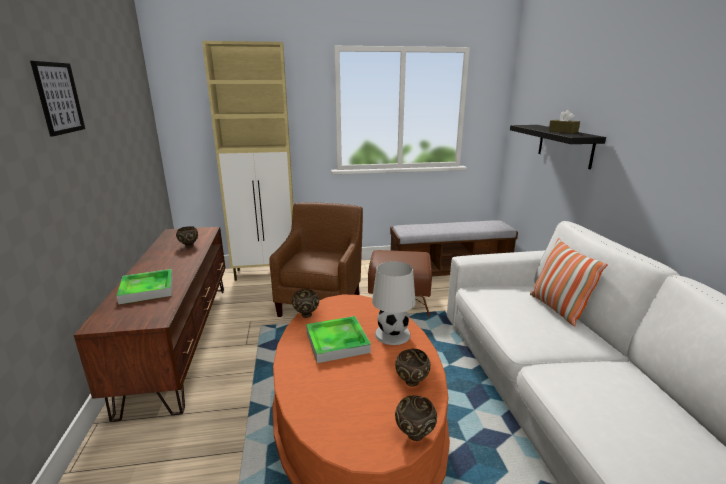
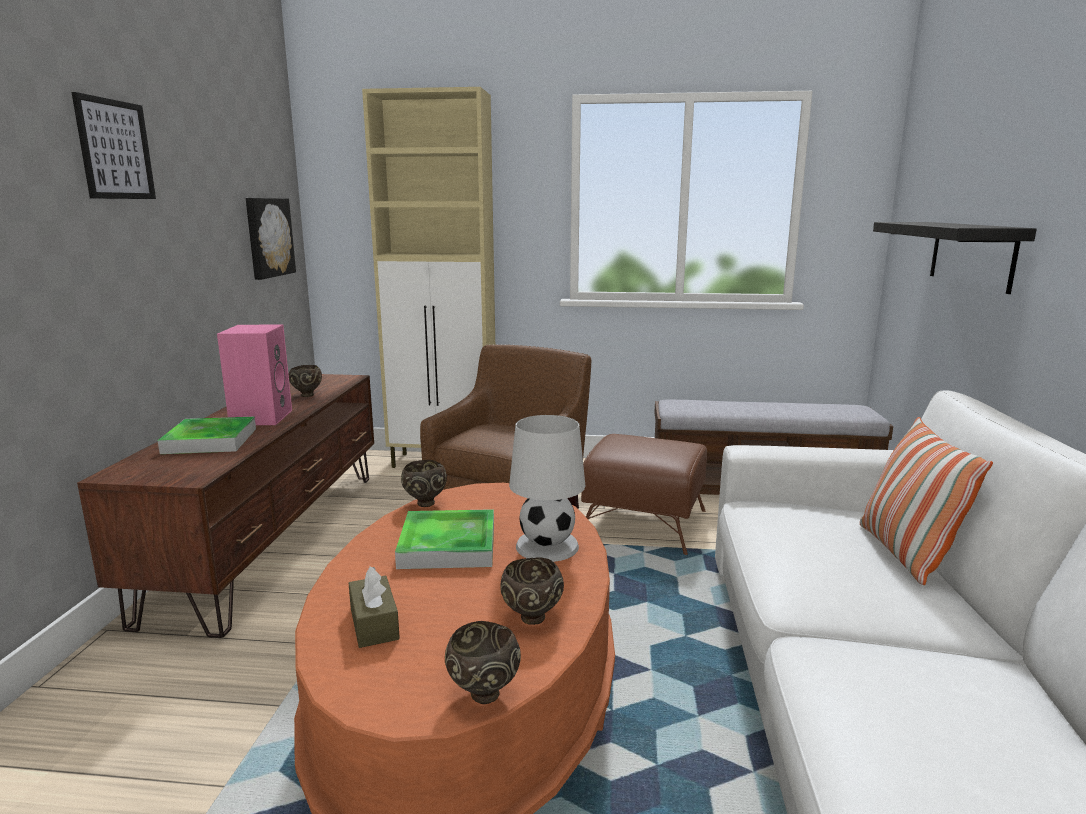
camera: 15 degrees right, 5 degrees down
(142, 141) = (268, 237): none -> picture
(169, 266) = (260, 417): none -> pink speaker
(563, 131) = (959, 225): brown tissue box -> brown tissue box (374, 623)

